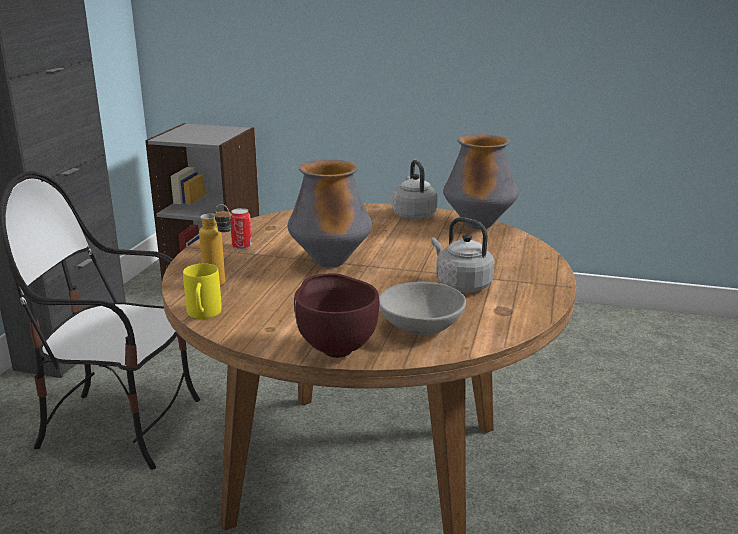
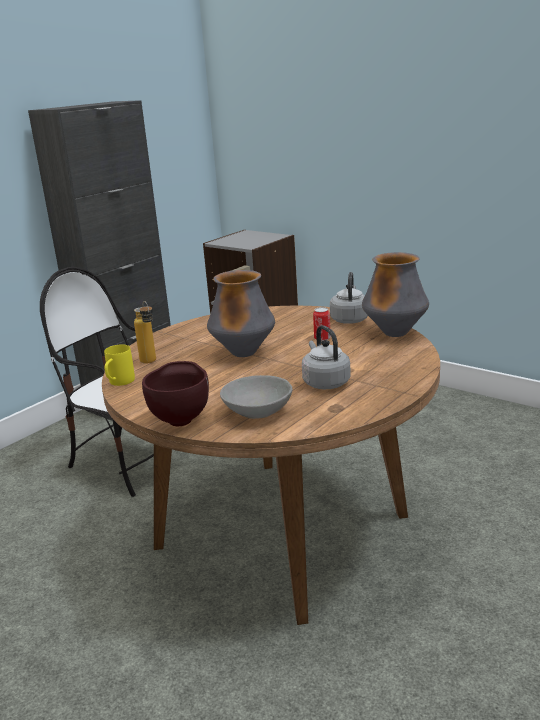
camera: 25 degrees right, 0 degrees up
(242, 246) = (194, 334): can -> can (322, 338)

